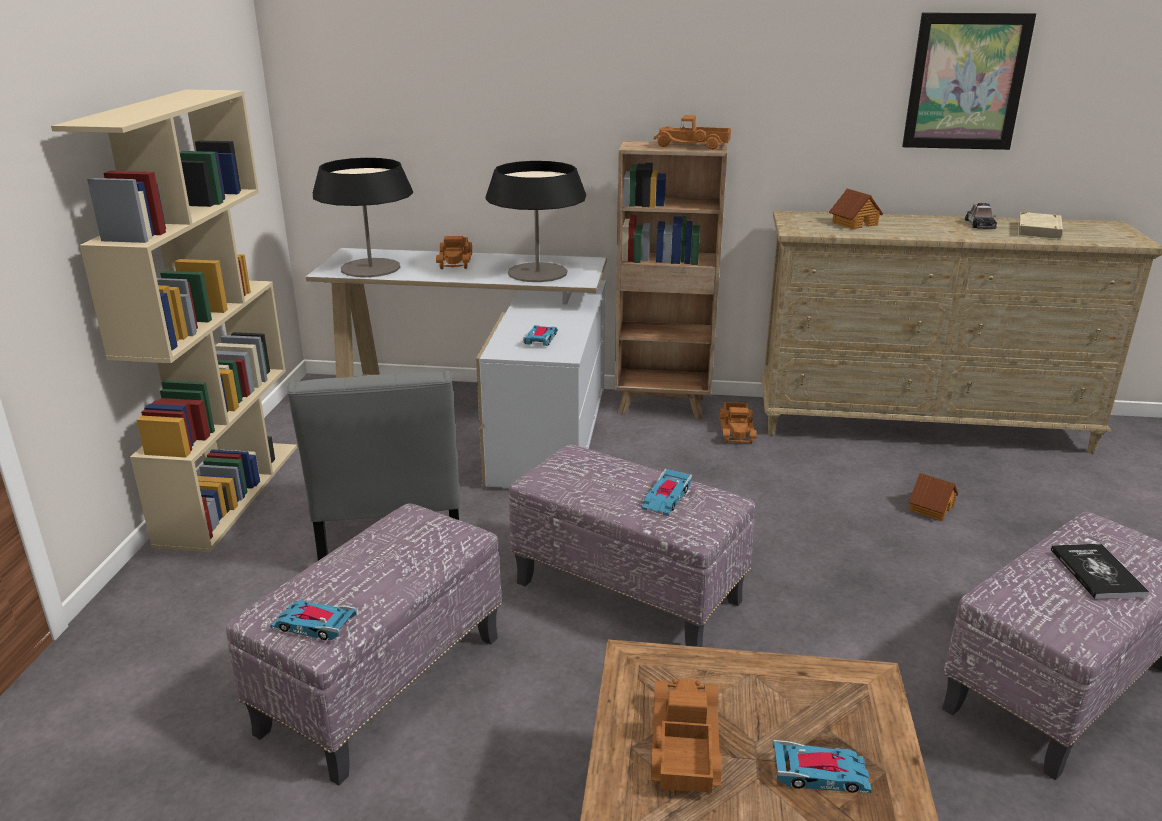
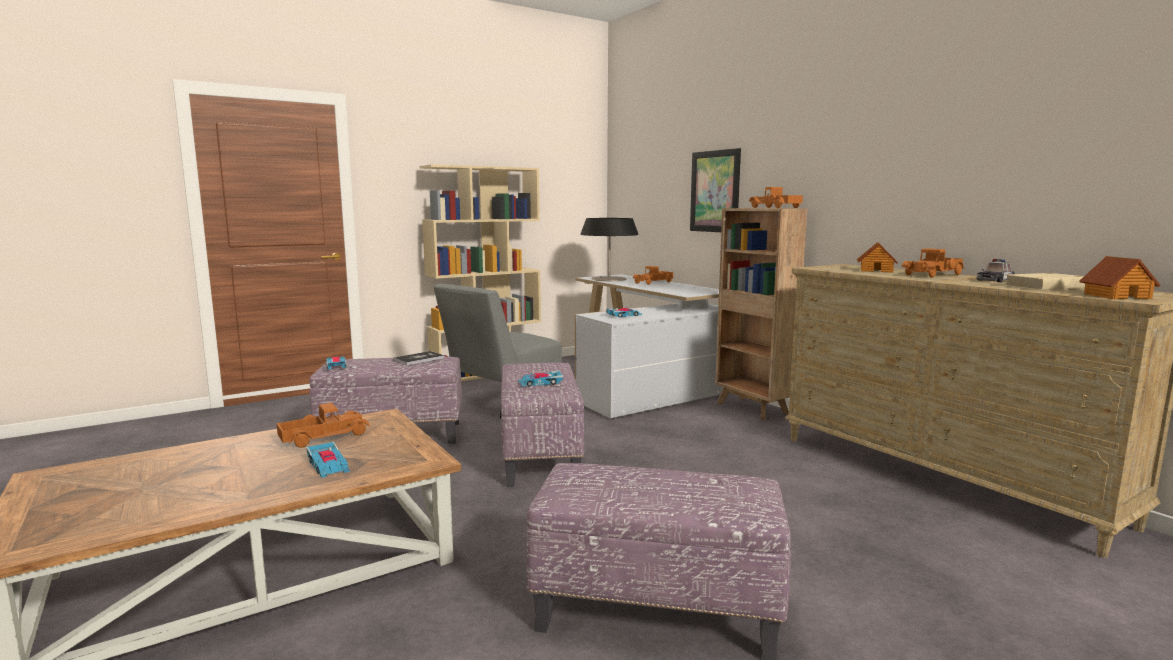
camera: 50 degrees right, 15 degrees down
(537, 272) = (677, 290): table lamp -> none
(737, 430) = (773, 432): toy truck -> toy truck (934, 274)
(930, 508) = (817, 509): toy house -> toy house (1116, 296)
(966, 82) = (1000, 150): picture -> picture (715, 191)
(1097, 573) = (661, 487): book -> book (419, 359)

